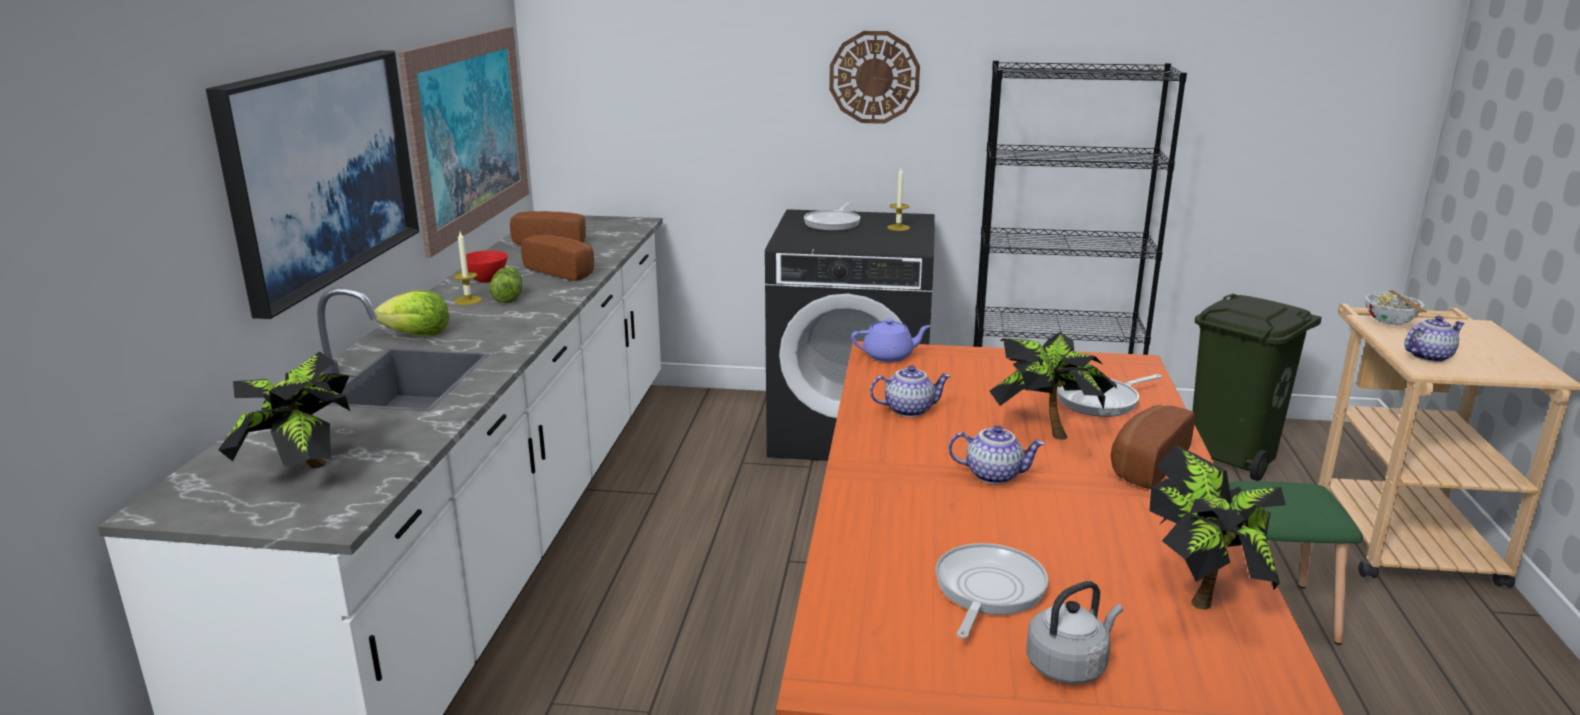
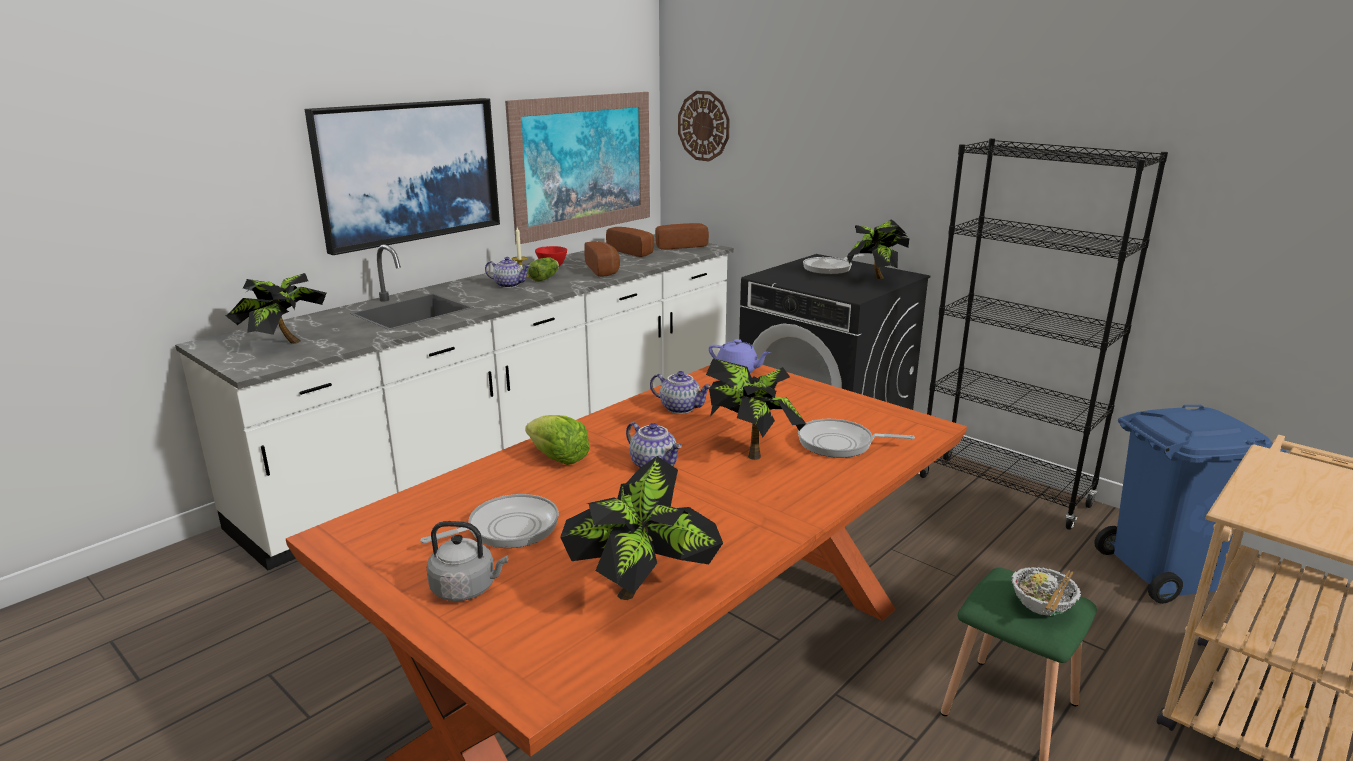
camera: 35 degrees right, 0 degrees up
(417, 334) = (459, 289): lettuce -> lettuce (558, 458)
(874, 77) = (893, 147): wall clock -> wall clock (704, 126)
(898, 227) = (875, 280): candle -> potted plant
(1144, 464) = (781, 495): bread -> bread (679, 246)
(1233, 456) = (1164, 574): green trash can -> blue trash can
(1390, 321) = (1290, 461): bowl -> bowl (1042, 607)
(1428, 356) = (1269, 502): teapot -> teapot (509, 285)

